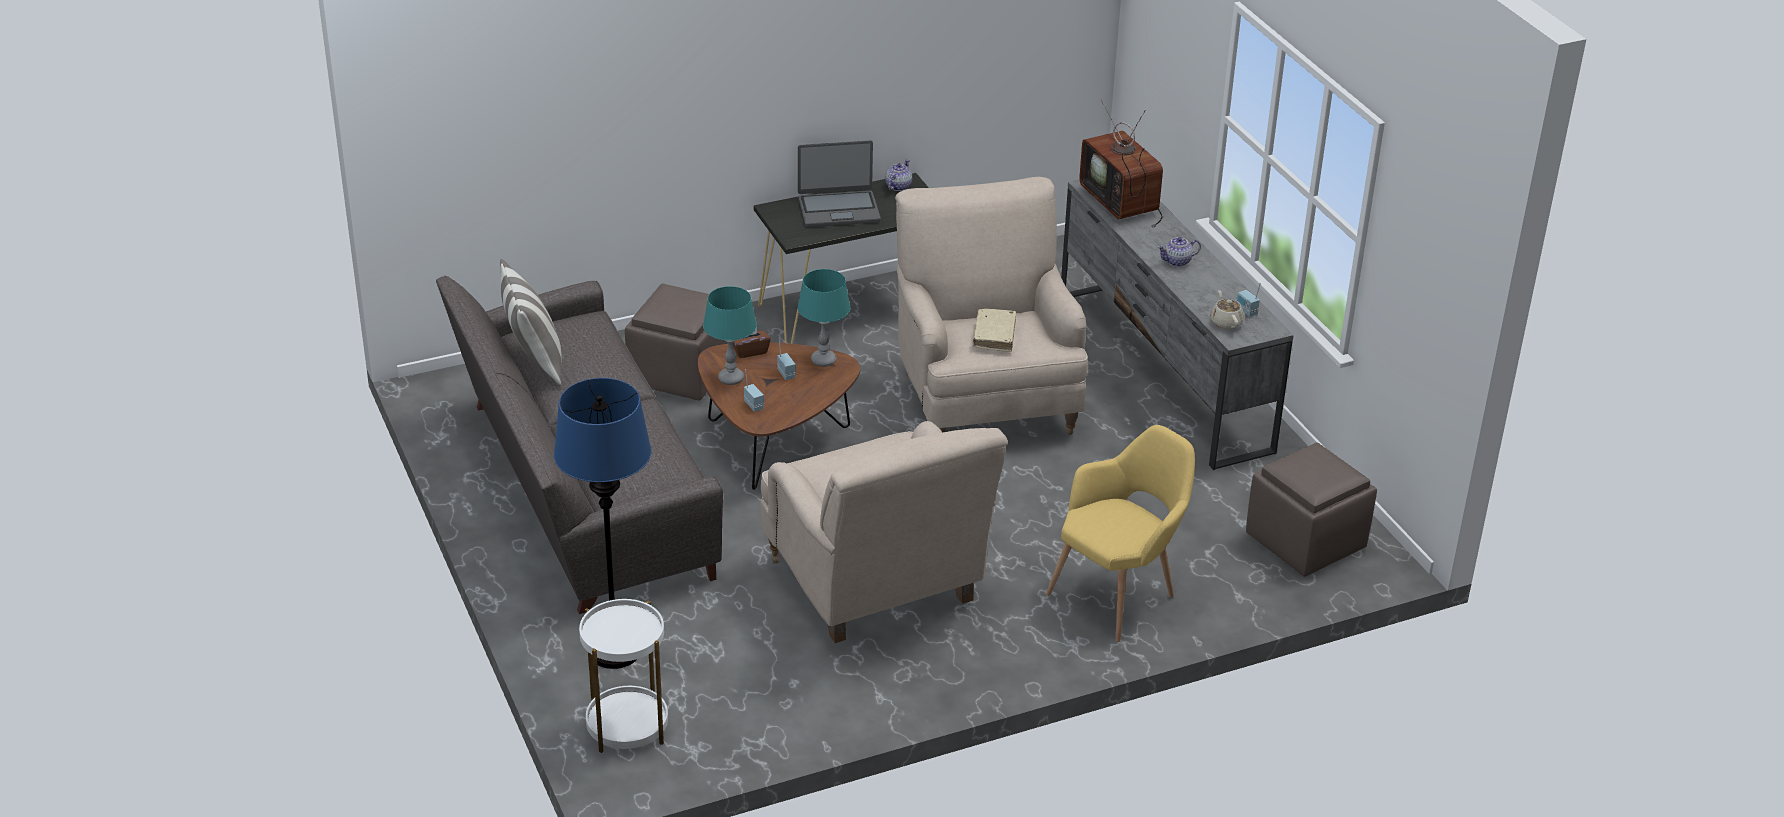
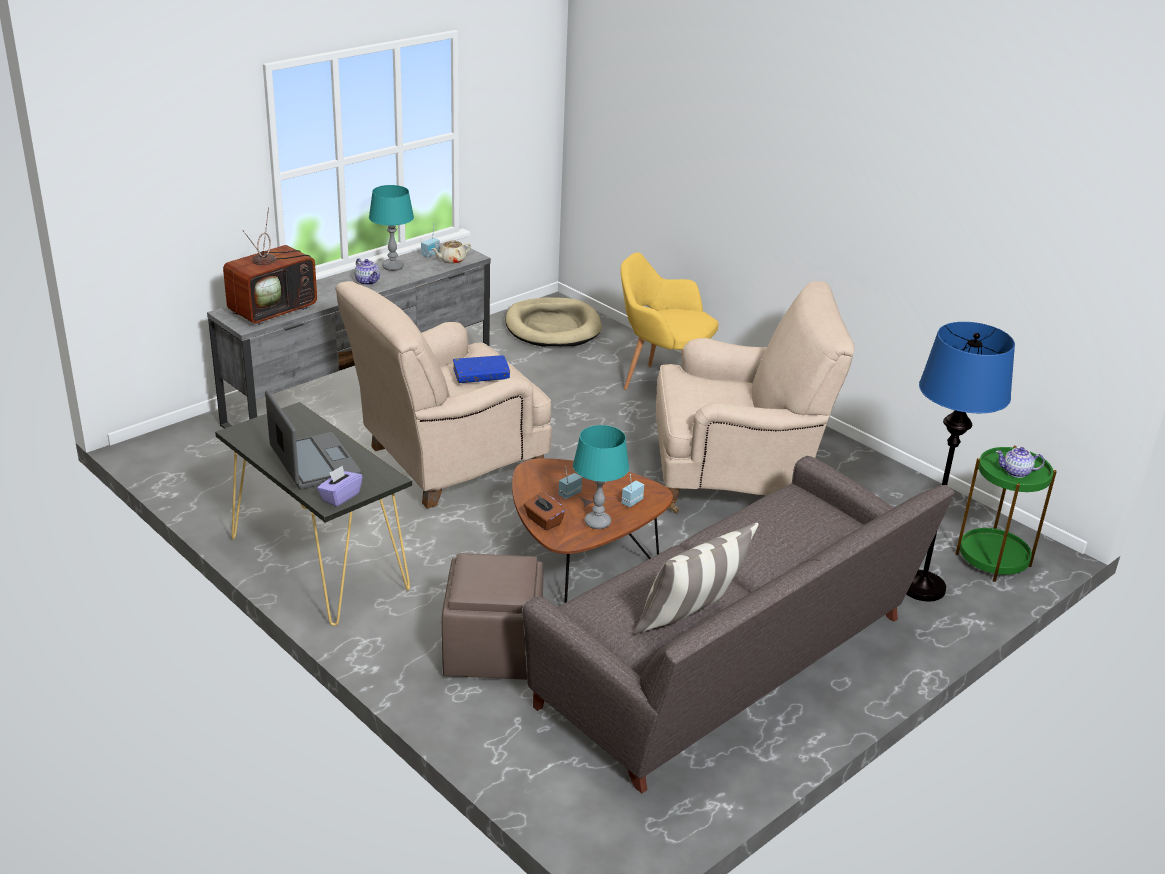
camera: 110 degrees left, 5 degrees down
(627, 727) = (993, 560): white side table -> green side table
(778, 214) = (340, 497): none -> purple tissue box
(823, 360) = (534, 478): turquoise table lamp -> turquoise table lamp (393, 267)
(876, 587) = (735, 479): beige armchair -> beige armchair turned 45 degrees clockwise
(898, 186) = (250, 437): teapot -> teapot (1016, 472)
(994, 335) = (481, 375): beige book -> blue book
(1307, 541) = (553, 327): brown ottoman -> beige dog bed

